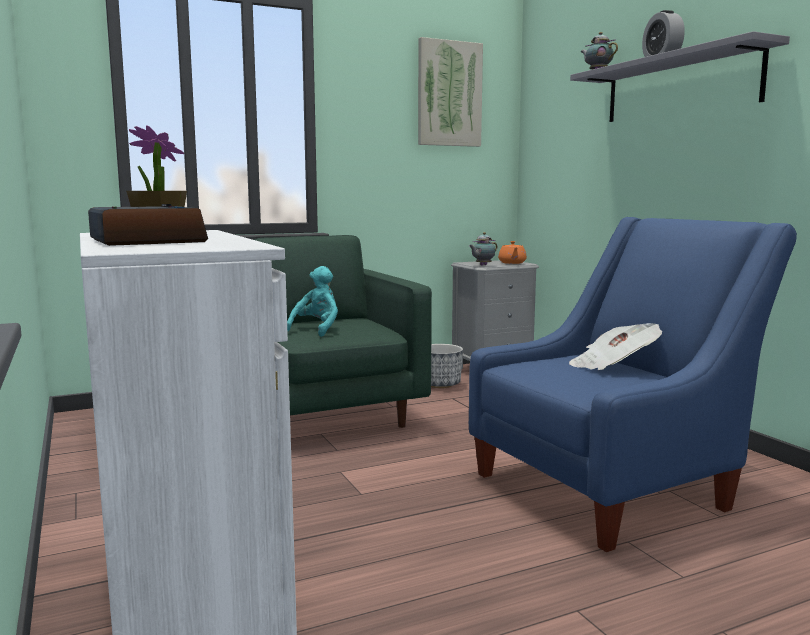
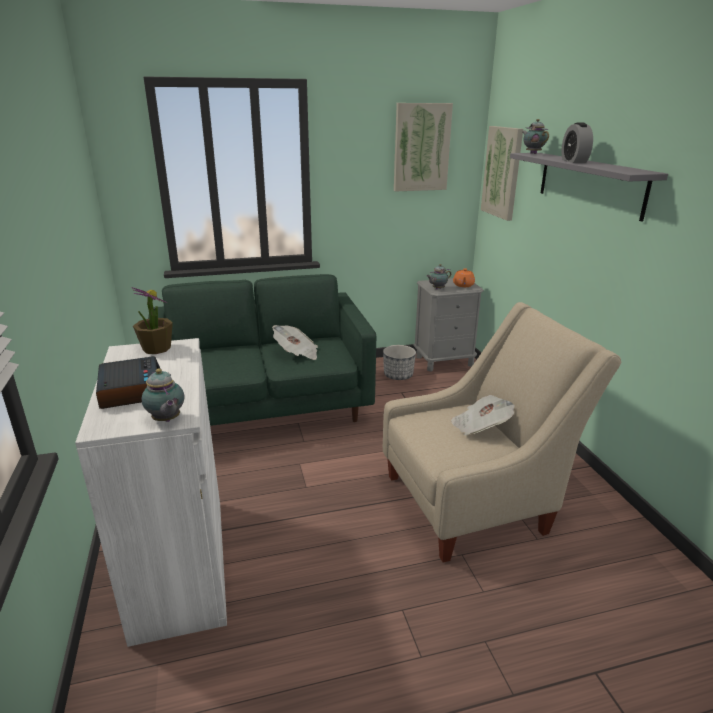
camera: 10 degrees right, 15 degrees up
(226, 246) = (166, 420): none -> teapot
(317, 330) = (297, 353): turquoise plush toy -> newspaper
(550, 118) = (502, 172): none -> picture
(612, 487) = (475, 501): blue armchair -> beige armchair

